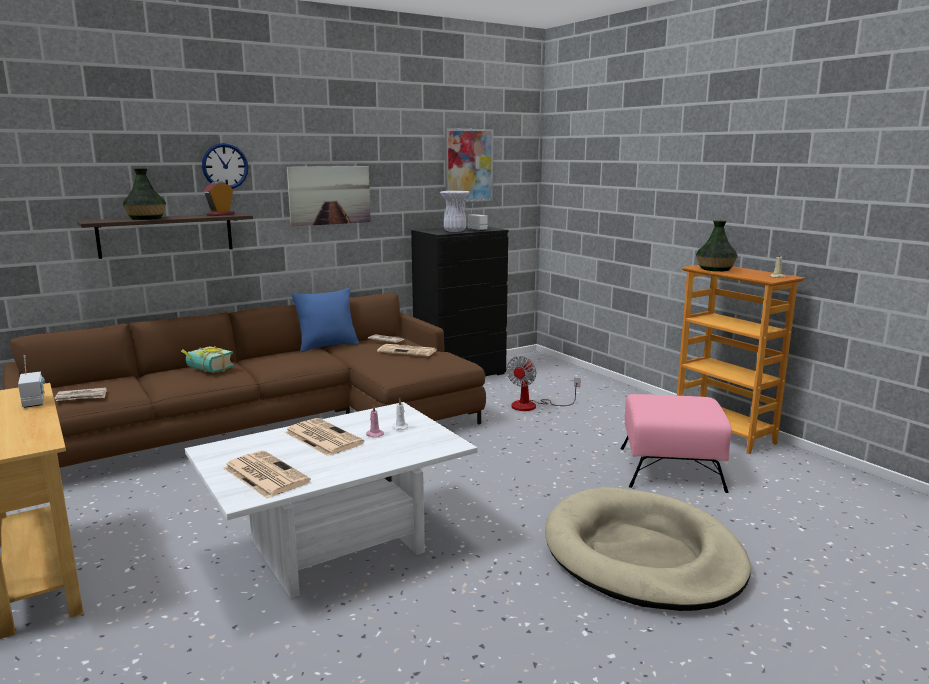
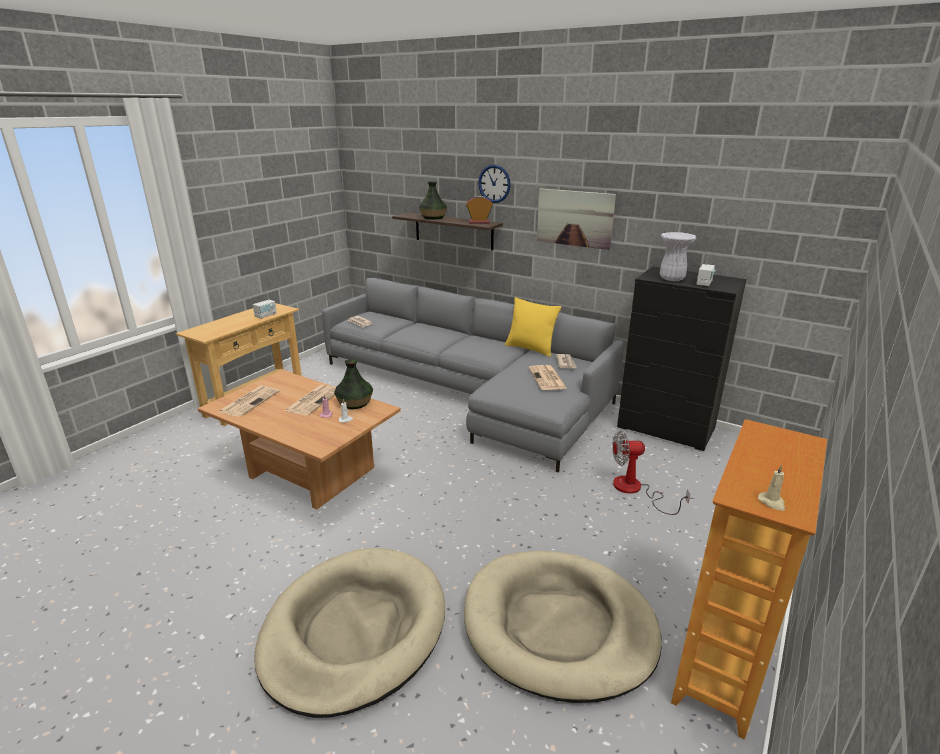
camera: 65 degrees right, 10 degrees up
(206, 370) = (430, 333): book -> none
(277, 425) = (470, 391): brown sofa -> grey sofa
(327, 346) = (530, 349): blue pillow -> yellow pillow
(336, 549) = (308, 473): white coffee table -> brown coffee table
(468, 165) = (746, 205): picture -> none
(671, 469) = (558, 627): pink ottoman -> beige dog bed
(714, 269) = (765, 444): vase -> vase (355, 403)

